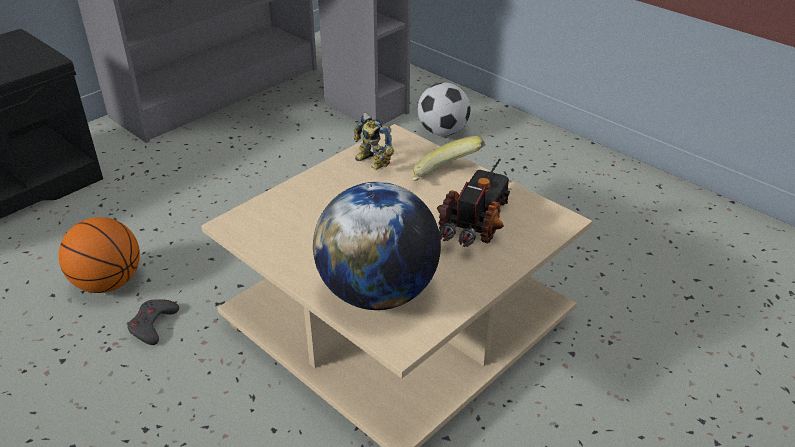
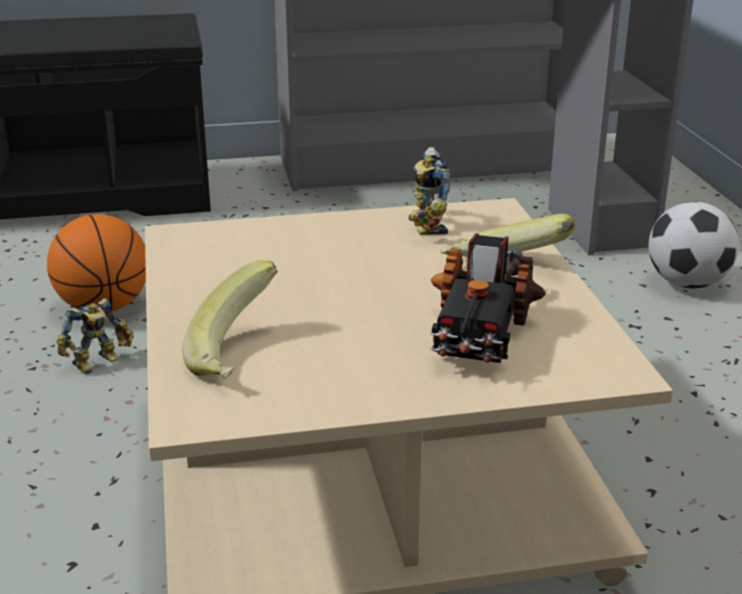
camera: 35 degrees right, 10 degrees down
(153, 325) = (99, 363): grey game controller -> toy robot
(378, 293) = (239, 356): globe -> banana
(476, 223) = (478, 331): toy truck -> toy truck turned 135 degrees clockwise

